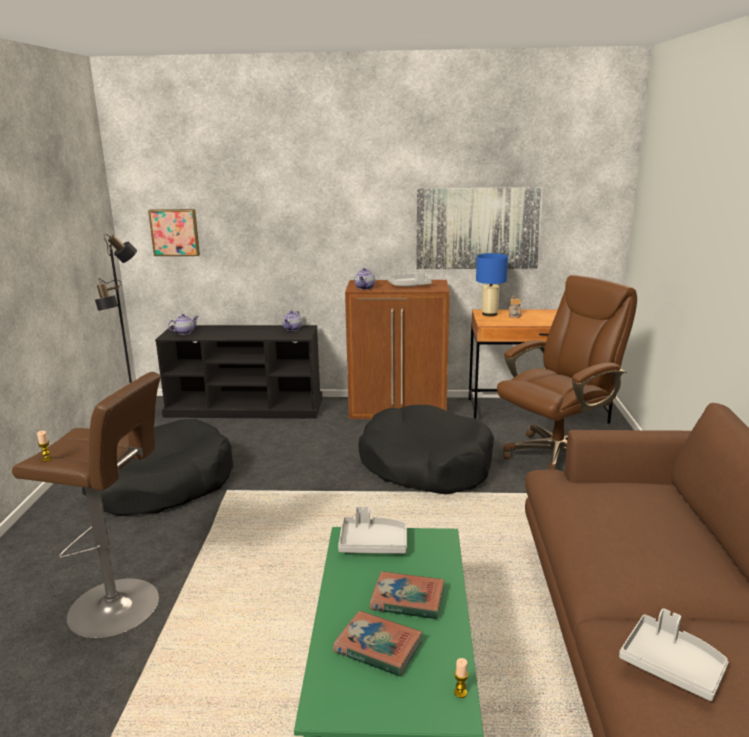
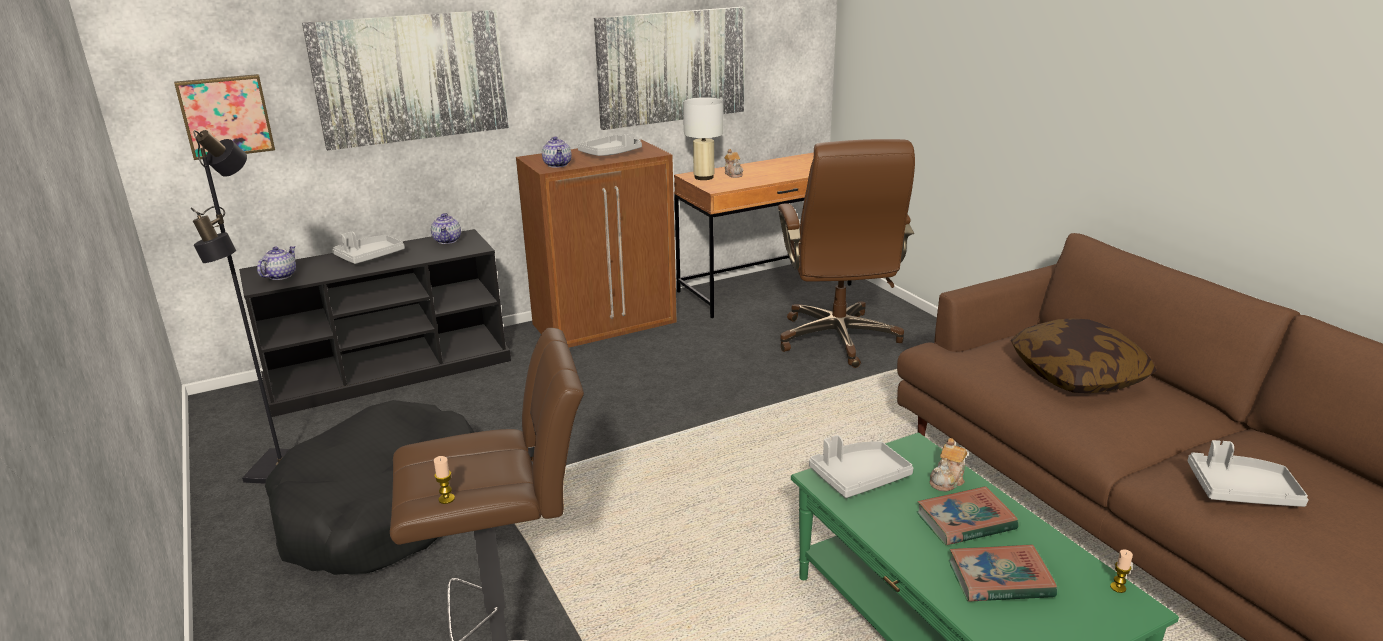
camera: 30 degrees left, 5 degrees up
(240, 330) = (369, 257): none -> grey tray
(285, 219) = (411, 78): none -> picture
(425, 465) = (710, 382): black dog bed -> none
(433, 568) = (947, 480): none -> teapot
(490, 314) = (704, 177): blue table lamp -> white table lamp
(555, 458) = (836, 337): brown office chair -> brown office chair turned 150 degrees clockwise
(642, 526) = (1077, 375): none -> pillow

